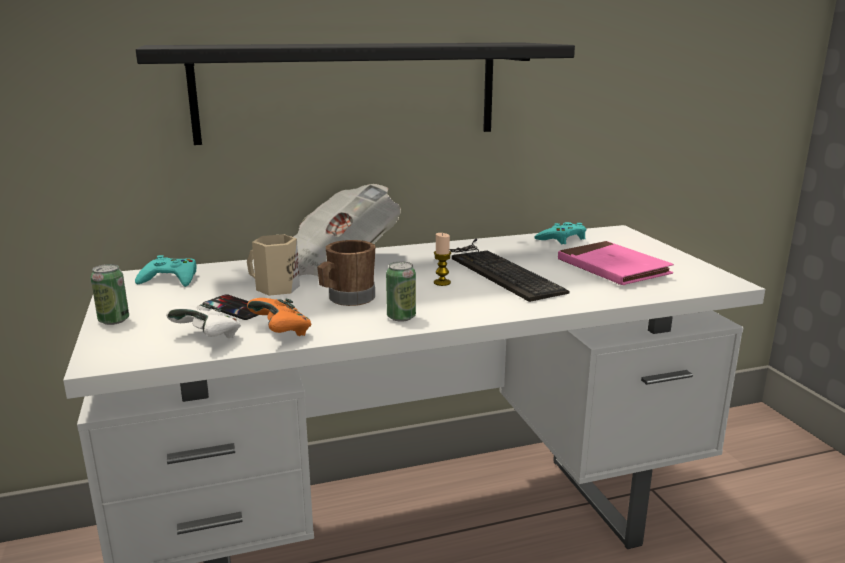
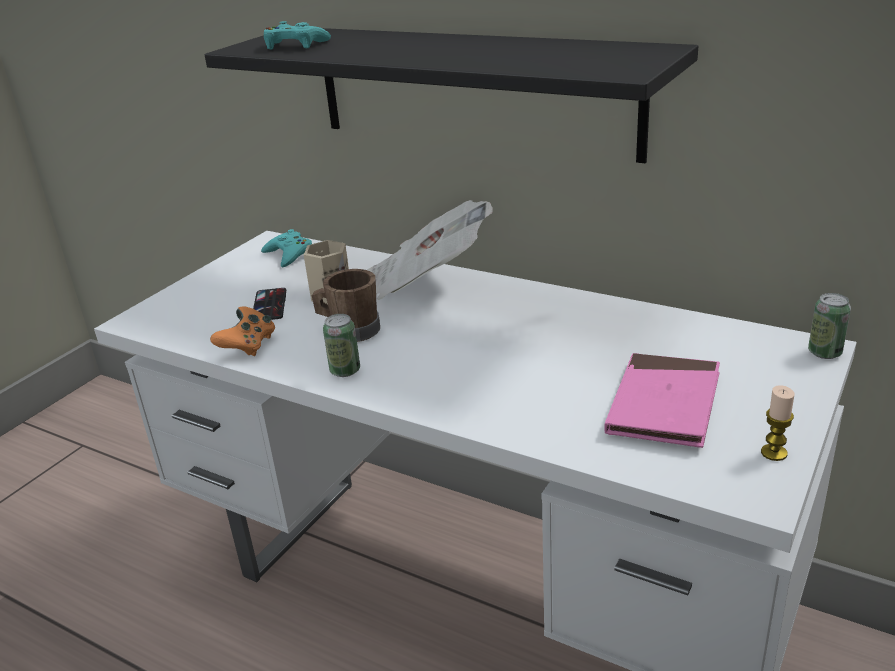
camera: 50 degrees right, 10 degrees up
(114, 320) = (193, 285): can -> can (824, 352)
(208, 338) = (205, 328): white game controller -> none
(442, 282) = (455, 345): candle -> candle (774, 453)
(498, 269) = (539, 351): keyboard -> none
(562, 239) = (708, 334): turquoise game controller -> turquoise game controller (295, 45)

